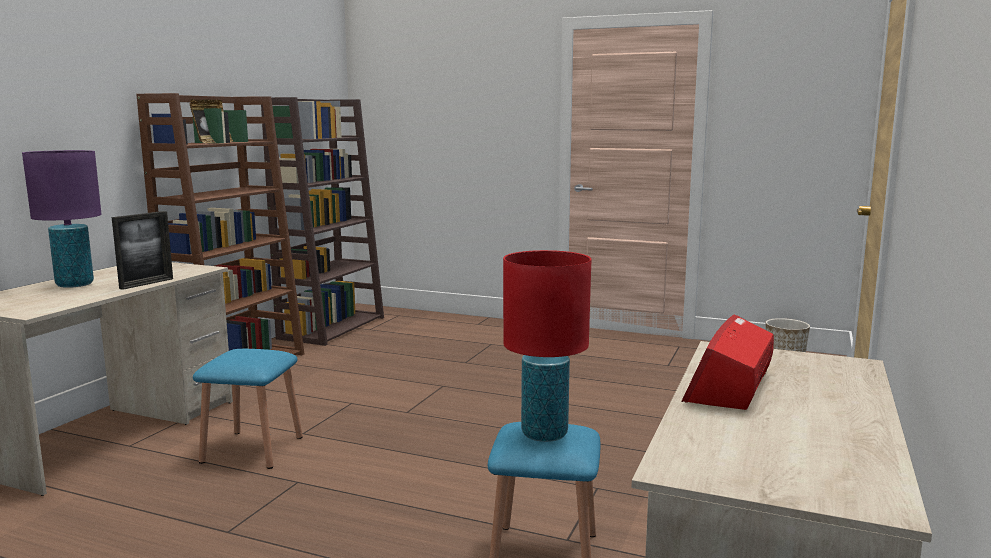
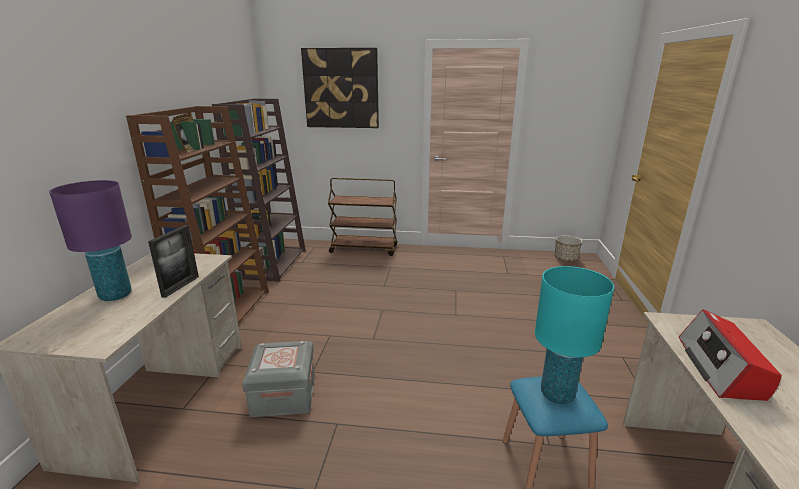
camera: 15 degrees left, 10 degrees up
(252, 449) = (284, 395): blue stool -> grey storage box
(449, 88) = (341, 88): none -> picture
(468, 322) = (364, 249): none -> brown cart
(544, 434) = (557, 394): red table lamp -> turquoise table lamp

